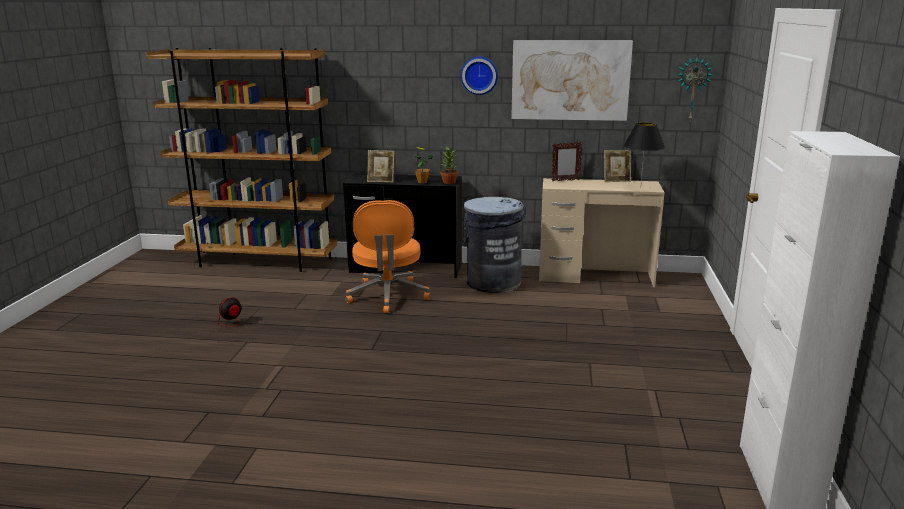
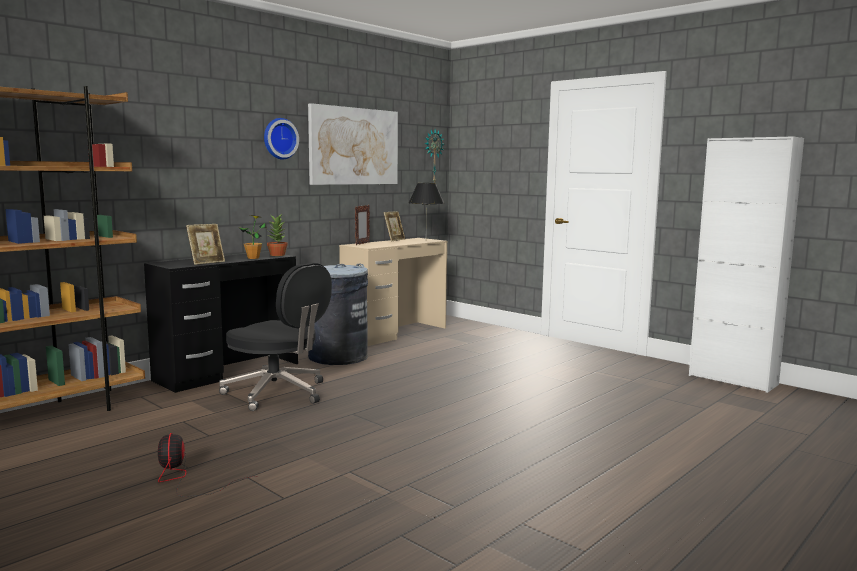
camera: 55 degrees left, 10 degrees down
(388, 296) = (278, 393): orange office chair -> black office chair

